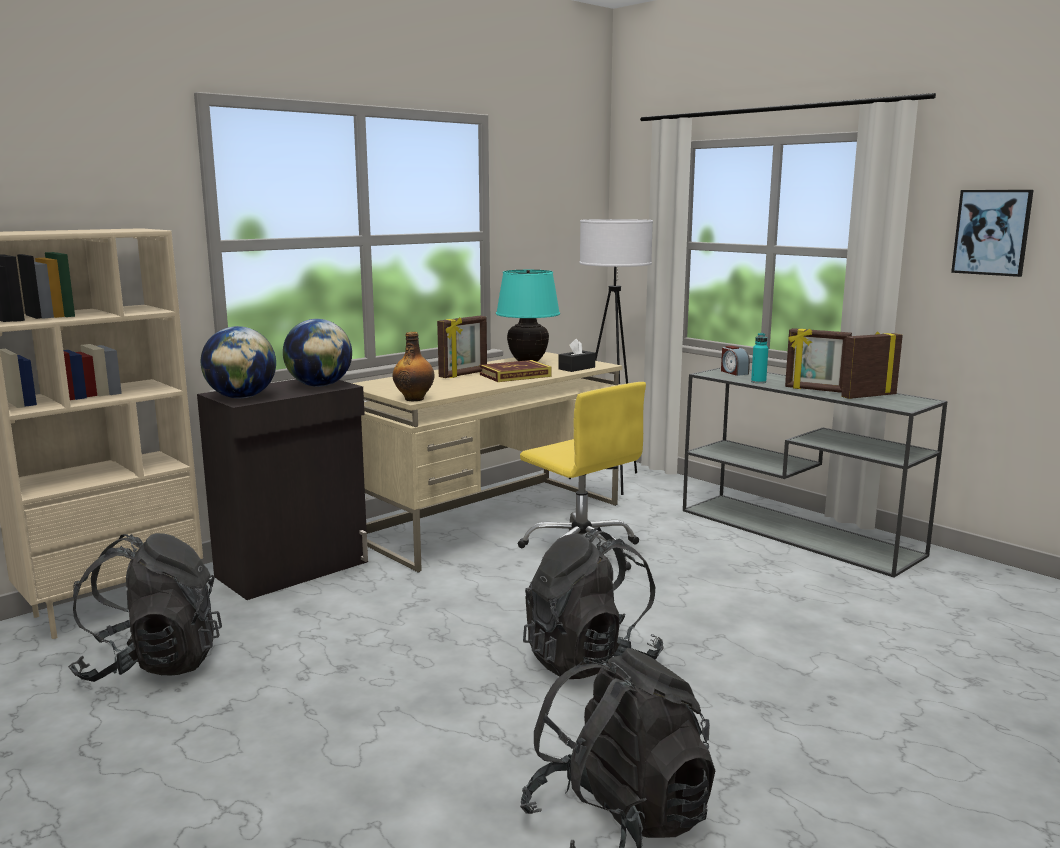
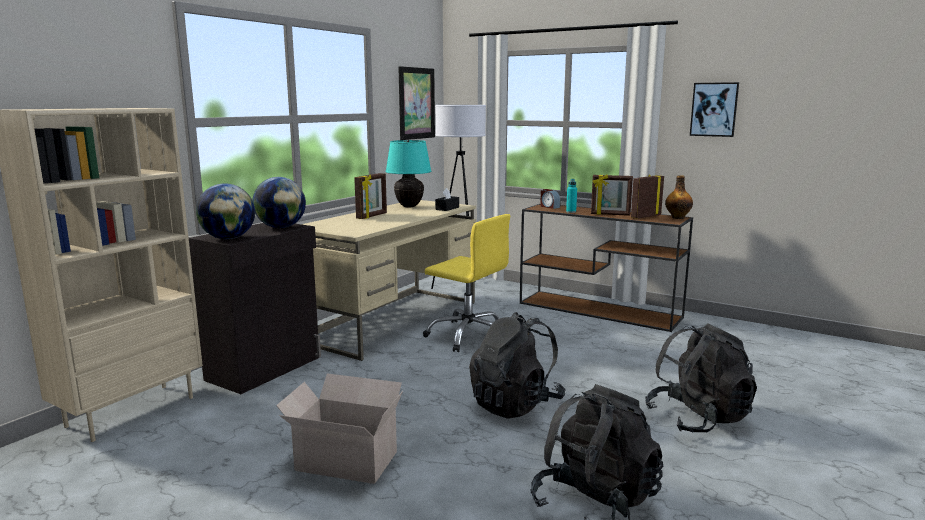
camera: 15 degrees left, 0 degrees up
(152, 664) = (191, 449): black backpack -> black backpack (698, 418)
(320, 706) = (344, 460): none -> cardboard box
(414, 399) = (354, 233): bottle -> bottle (678, 217)
(515, 375) = (409, 215): book -> none
(562, 217) = (416, 103): none -> picture
(799, 532) = (600, 310): grey console table -> brown console table

